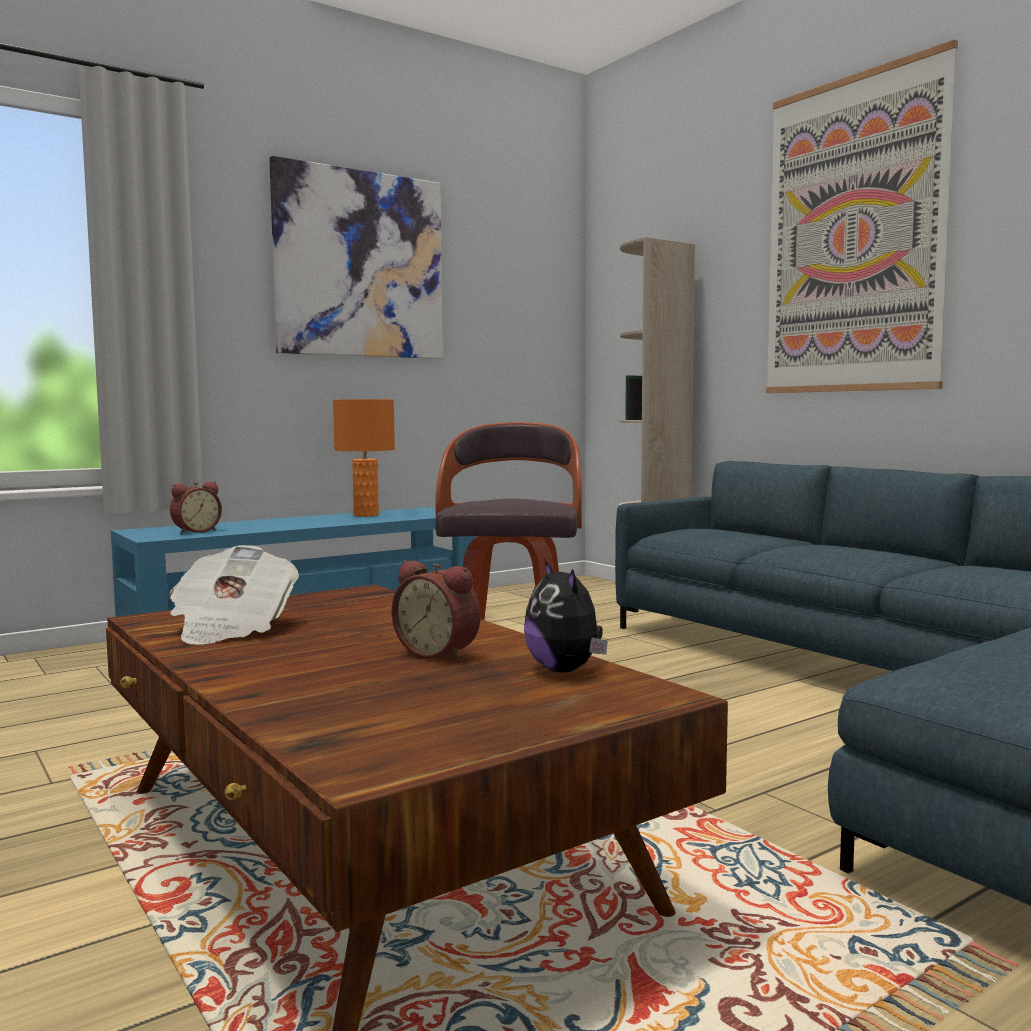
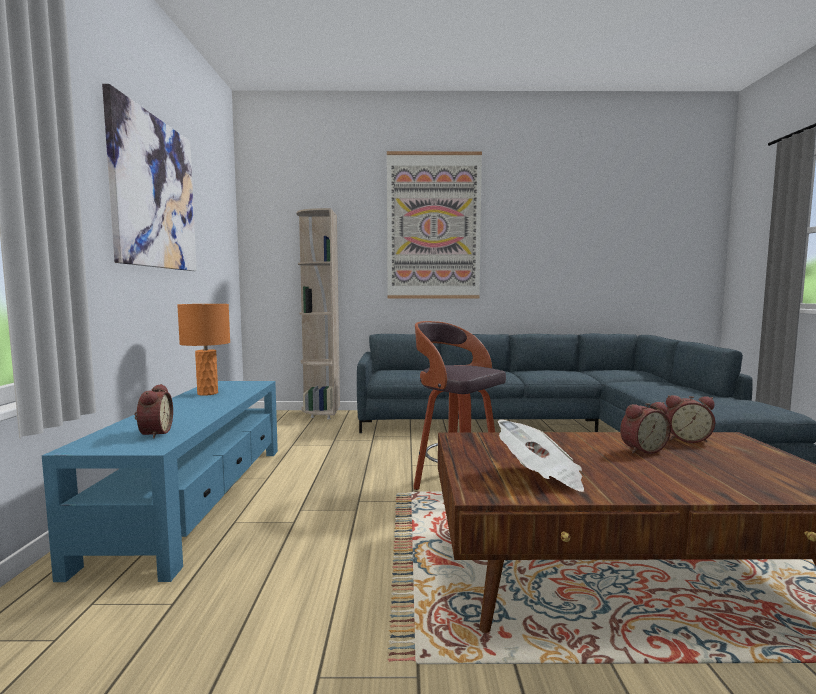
camera: 55 degrees left, 0 degrees up
(566, 670) = (686, 439): plush toy -> alarm clock

